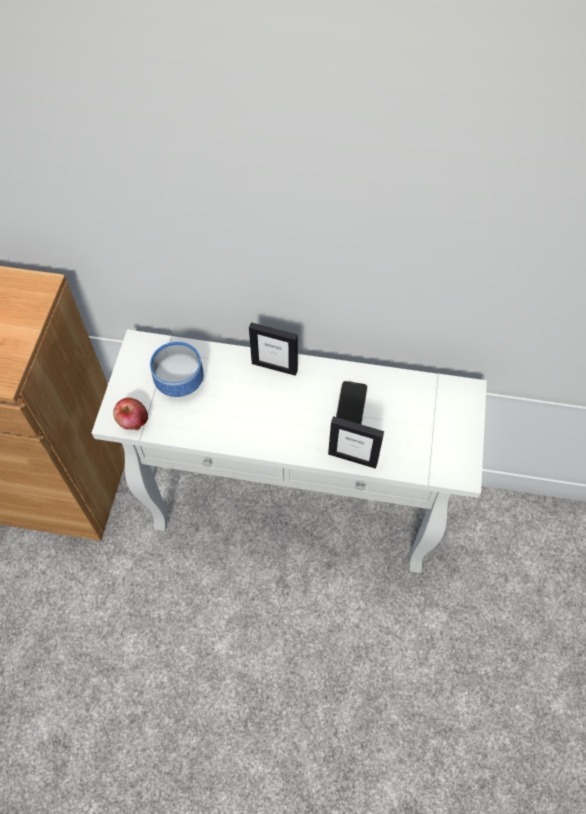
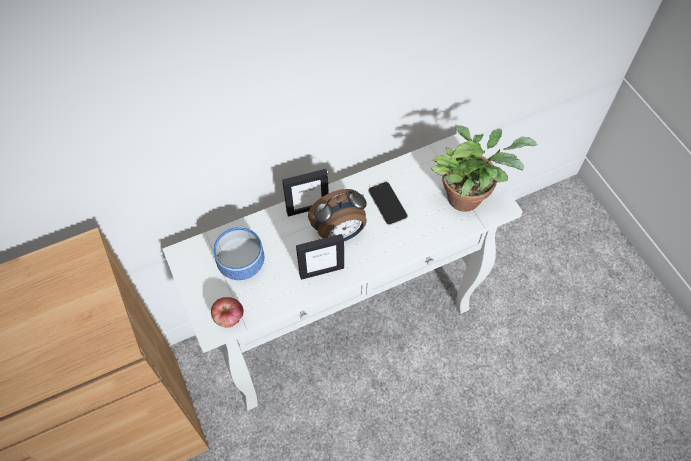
camera: 35 degrees left, 0 degrees up
(285, 406) = (340, 233): none -> alarm clock
(352, 458) = (419, 241): picture frame -> picture frame (321, 271)
(436, 444) = (468, 195): none -> potted plant

